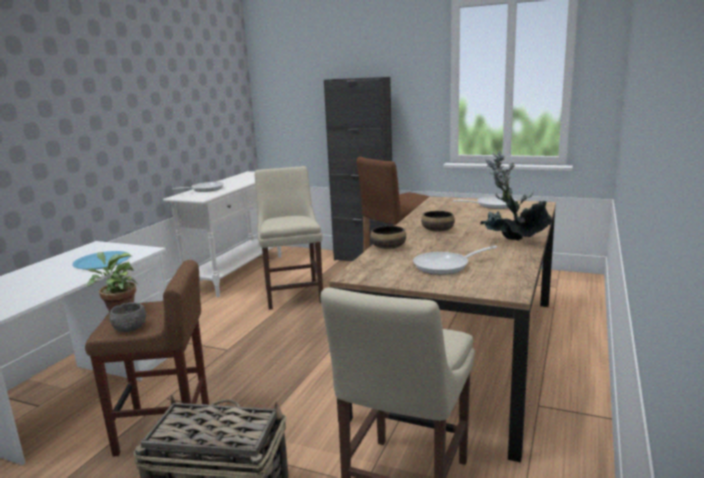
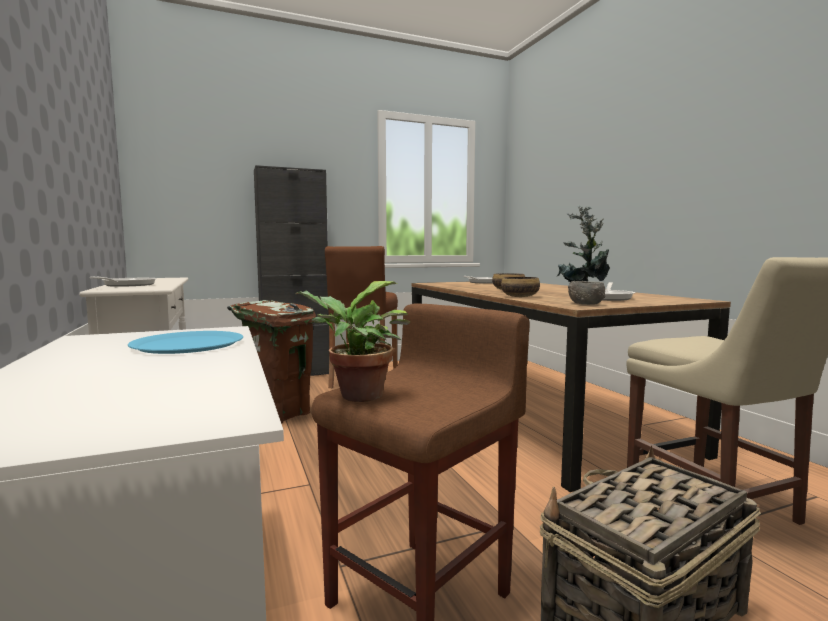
camera: 45 degrees left, 10 degrees down
(129, 328) = (444, 401): grey bowl -> grey bowl (585, 304)
(293, 294) = (278, 414): beige chair -> brown trash can

